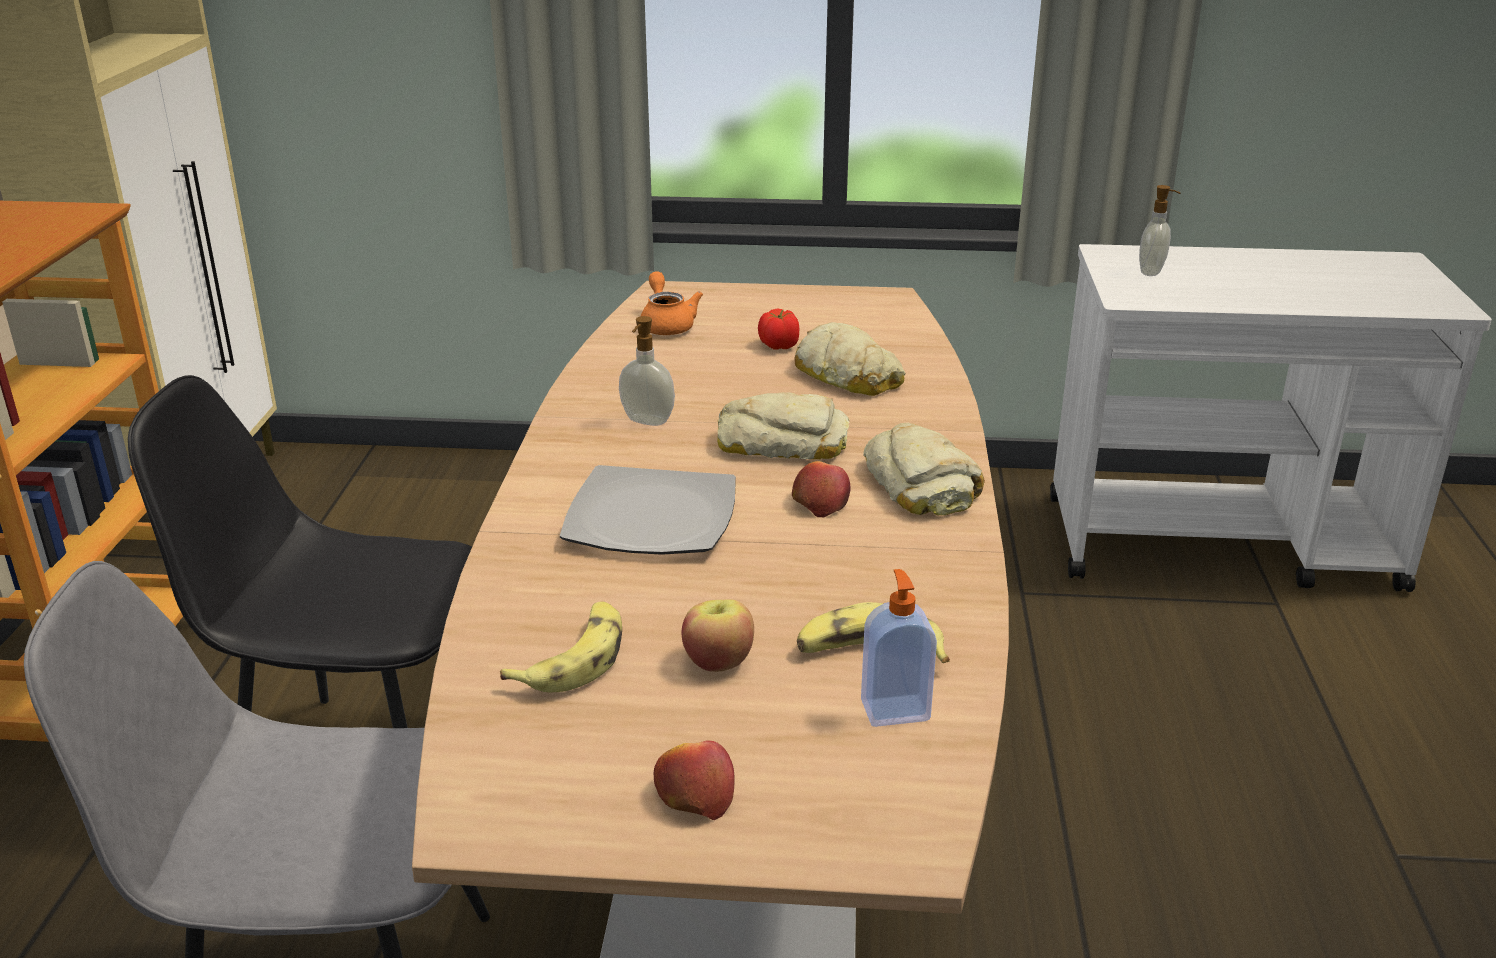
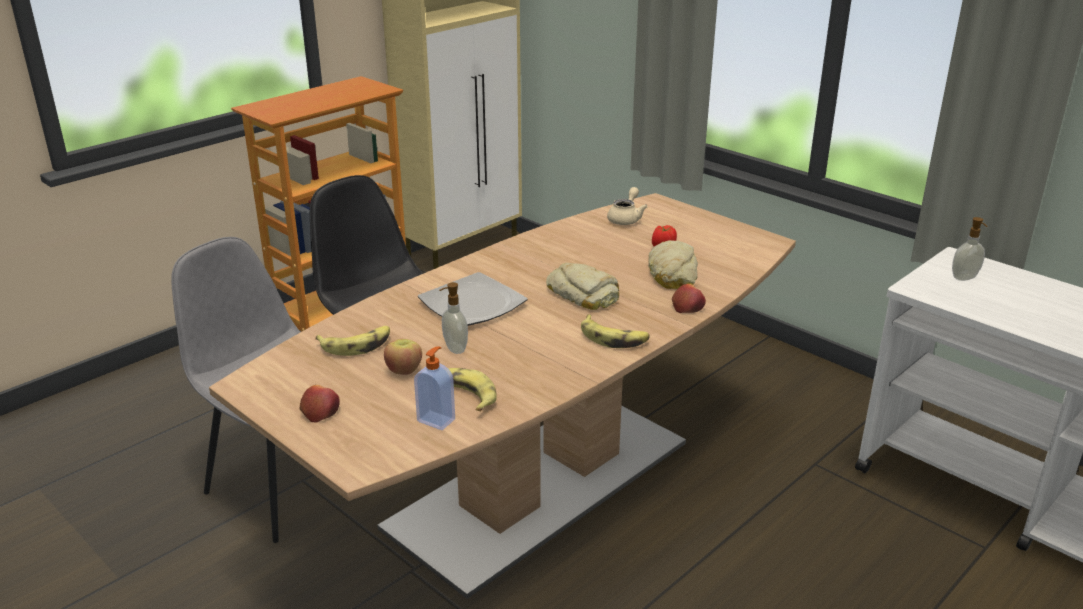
camera: 40 degrees right, 0 degrees up
(646, 421) = (539, 262): soap dispenser -> soap dispenser (454, 348)
(667, 324) = (626, 219): orange teapot -> beige teapot
(820, 502) = (553, 326): apple -> apple (688, 306)
(921, 484) = (614, 338): bread -> banana

